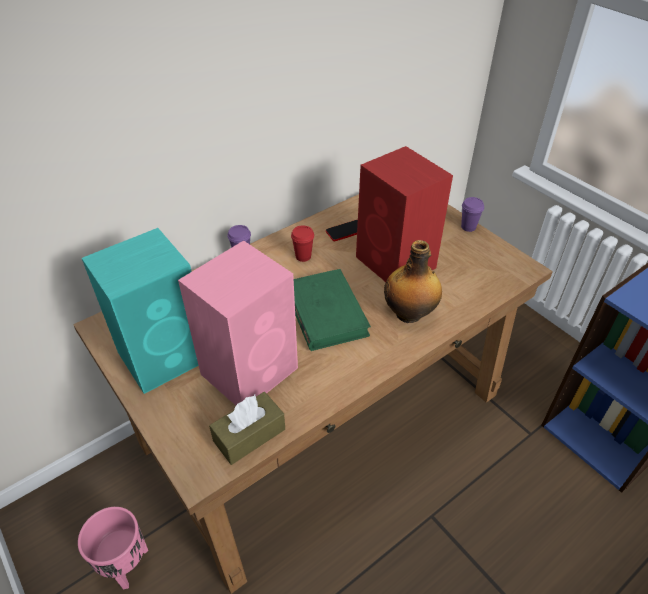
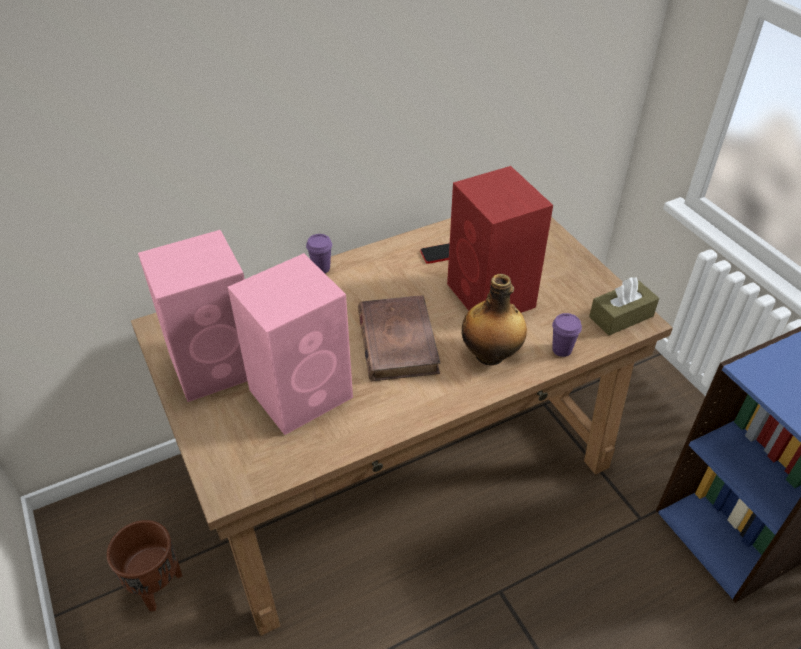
camera: 10 degrees right, 0 degrees up
(126, 564) = (156, 586): pink planter -> brown planter
(166, 355) = (218, 365): turquoise speaker -> pink speaker
(249, 435) = (285, 459): brown tissue box -> brown tissue box (621, 316)
(303, 256) = (388, 276): red cup -> none
(325, 312) = (397, 341): green book -> brown book
(468, 227) = (587, 264): purple cup -> purple cup (561, 350)

